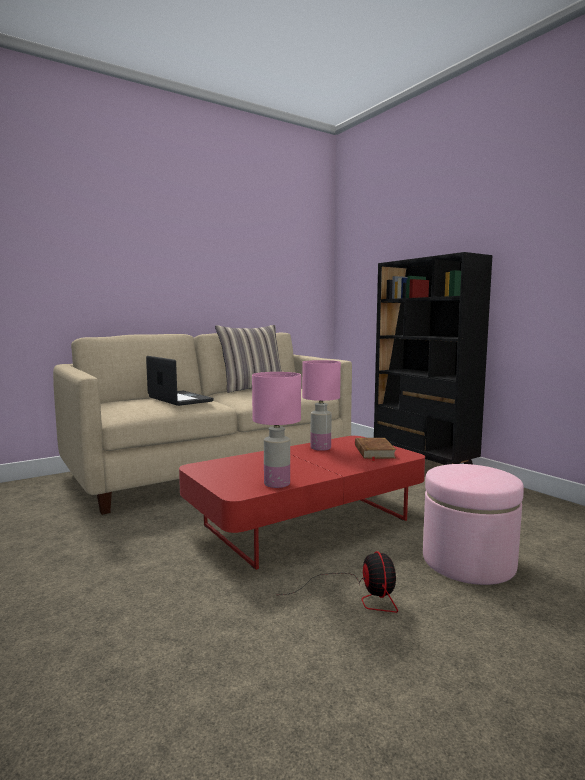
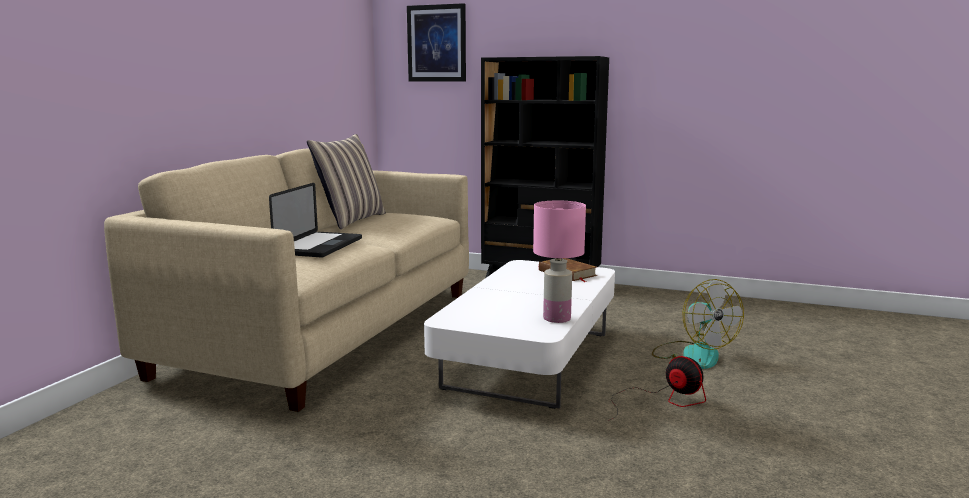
camera: 35 degrees left, 5 degrees up
(179, 399) = (319, 246): laptop -> laptop turned 90 degrees clockwise
(306, 523) = (529, 360): red coffee table -> white coffee table
(321, 448) = (514, 278): pink table lamp -> none
(370, 257) = (437, 43): none -> picture
(468, 562) = (692, 354): pink ottoman -> fan

